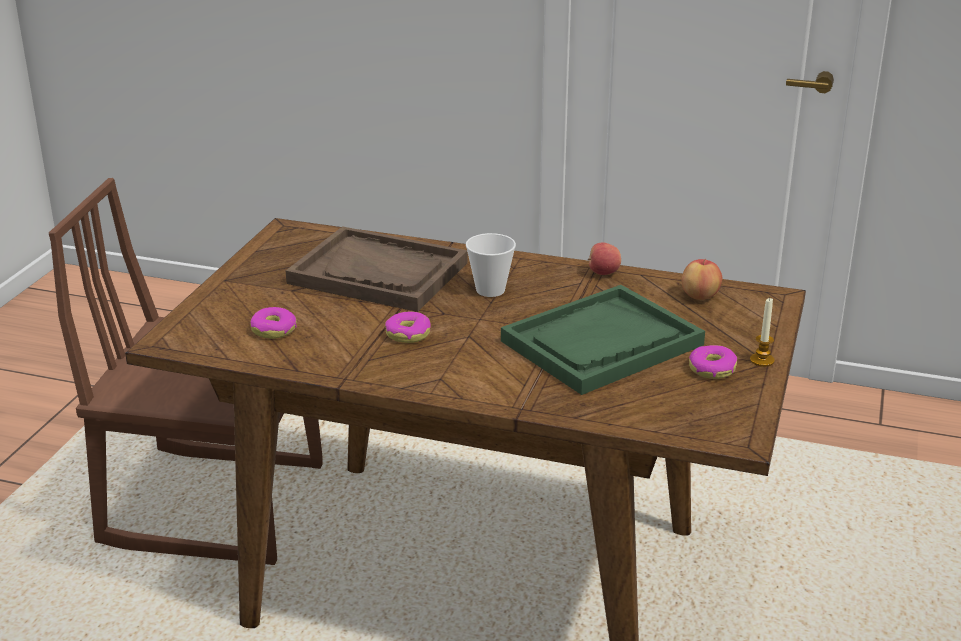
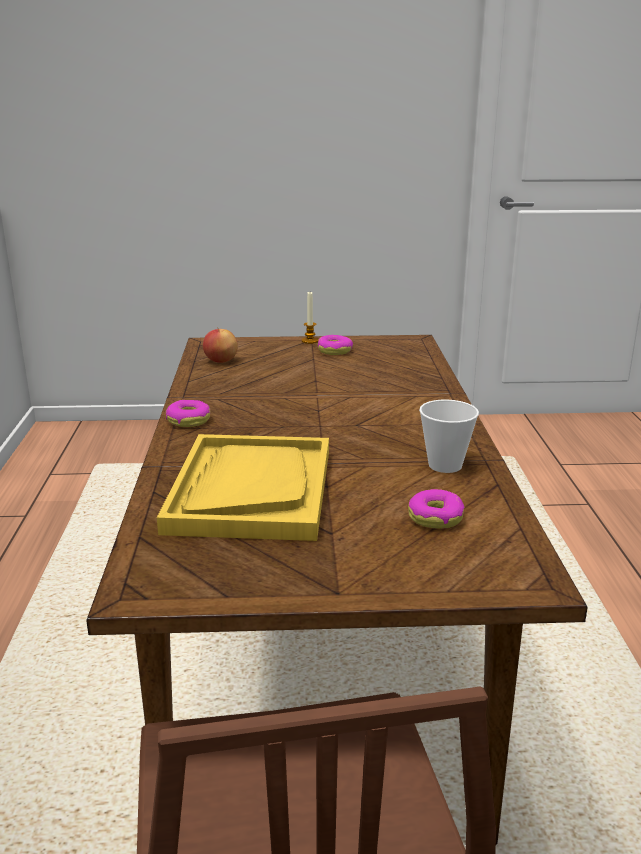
camera: 110 degrees left, 5 degrees down
(379, 273) = (251, 489): brown tray -> yellow tray
(408, 334) = (377, 449): donut -> donut (189, 420)
(490, 290) = (258, 429): cup -> cup (445, 465)
(601, 343) = (326, 381): green tray -> none
(603, 273) = (192, 393): apple -> none

